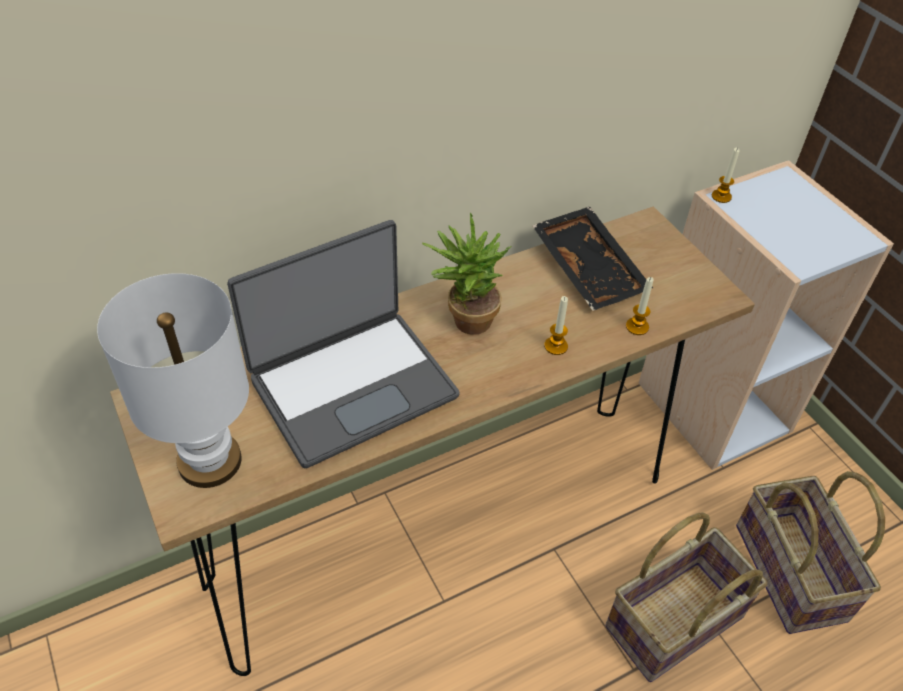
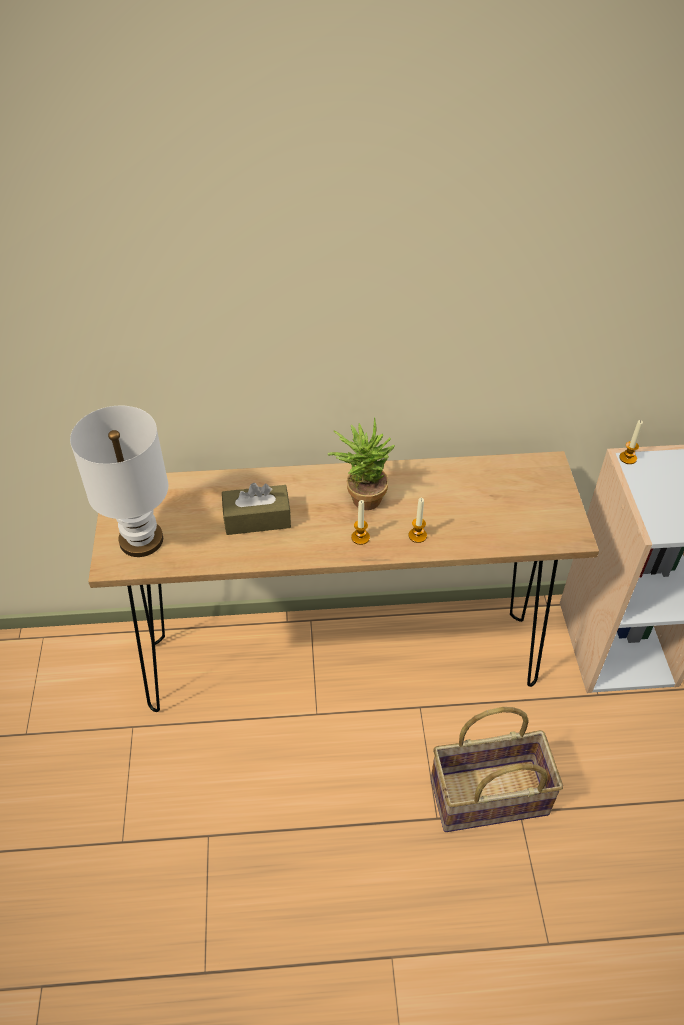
camera: 25 degrees right, 0 degrees up
(352, 385) = (257, 519): laptop -> brown tissue box
(590, 269) = (480, 486): black tray -> none
(637, 327) = (489, 540): candle -> candle (360, 537)
(792, 572) = (612, 797): basket -> none

